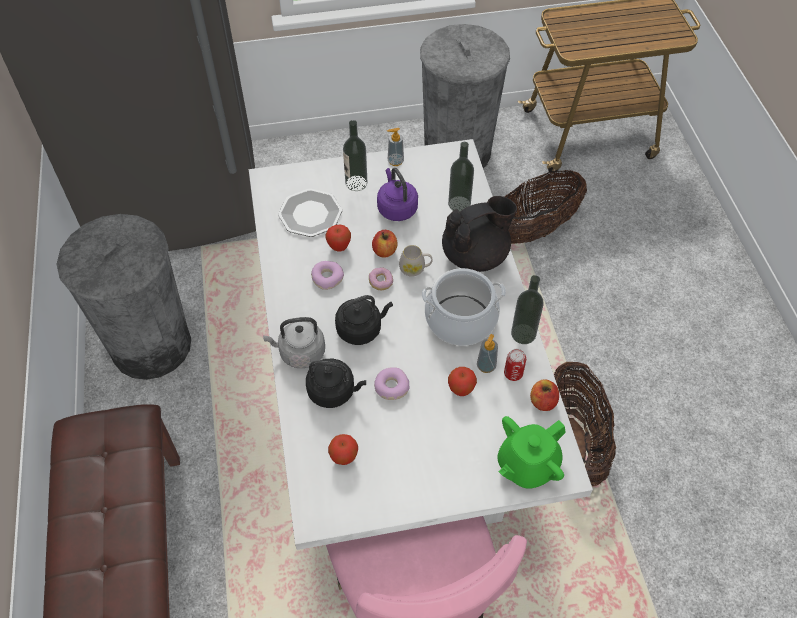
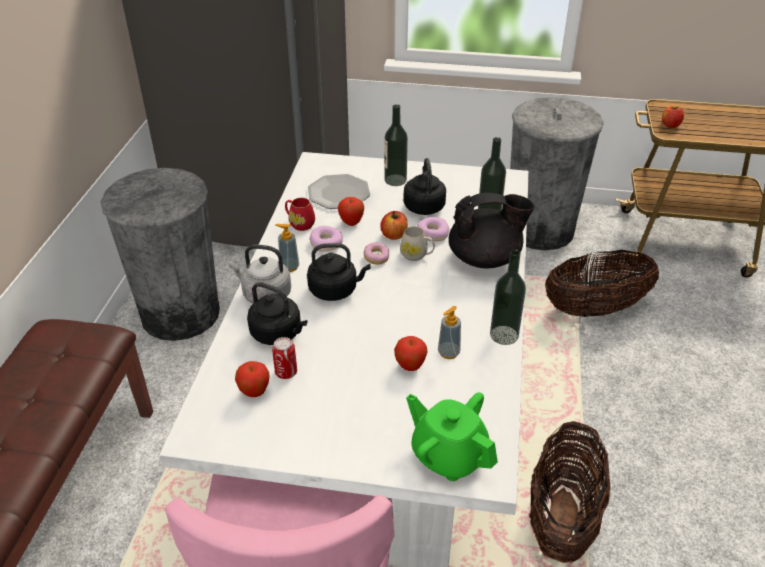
camera: 20 degrees right, 15 degrees down
(291, 261) = (299, 223): none -> red mug
(391, 387) = (338, 345): donut -> donut (432, 234)
(395, 161) = (442, 172): soap dispenser -> soap dispenser (289, 267)
(396, 208) = (424, 206): purple kettle -> black kettle
(461, 320) = (441, 307): cooking pot -> none
(513, 373) = (475, 367): can -> can (286, 372)
(527, 465) = (448, 456): green teapot -> green teapot turned 60 degrees clockwise
(542, 402) = (496, 401): apple -> apple (670, 125)

